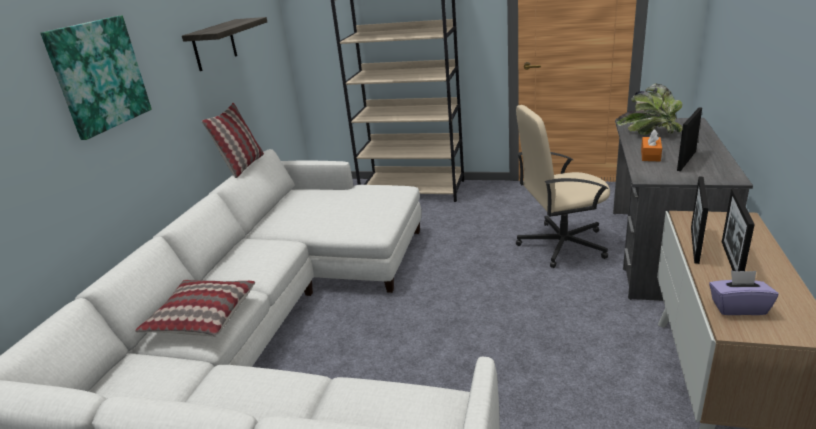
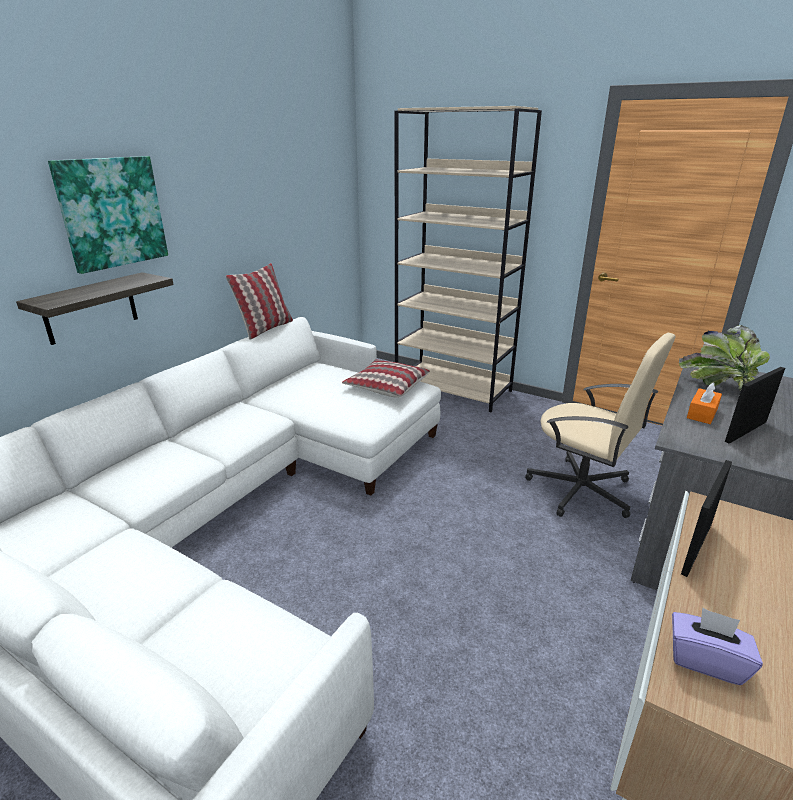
camera: 15 degrees right, 0 degrees up
(201, 317) = (147, 474): pillow -> pillow (386, 387)
(214, 45) = (263, 202): shelf -> shelf (90, 308)
(561, 244) = (582, 491): beige office chair -> beige office chair turned 150 degrees counterclockwise
(731, 261) = (735, 586): picture frame -> none

